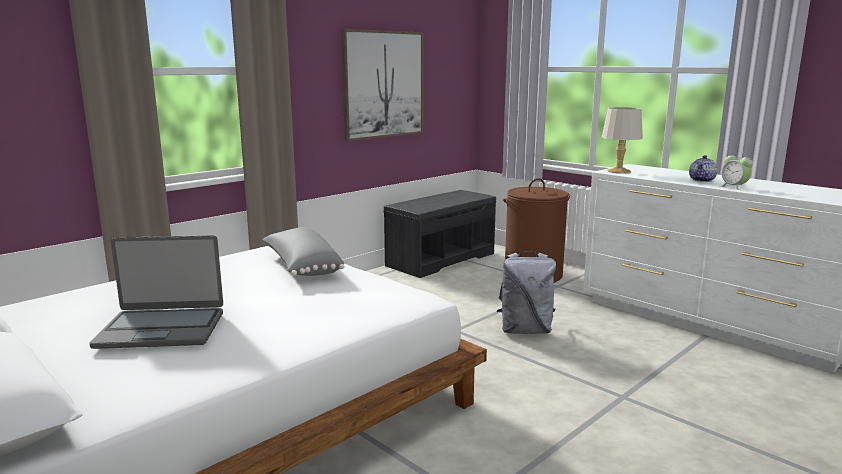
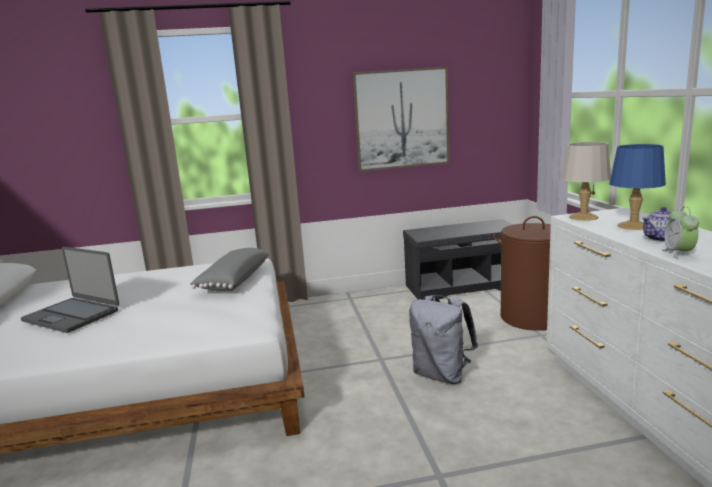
camera: 35 degrees right, 0 degrees up
(666, 174) = (633, 226): none -> blue table lamp

